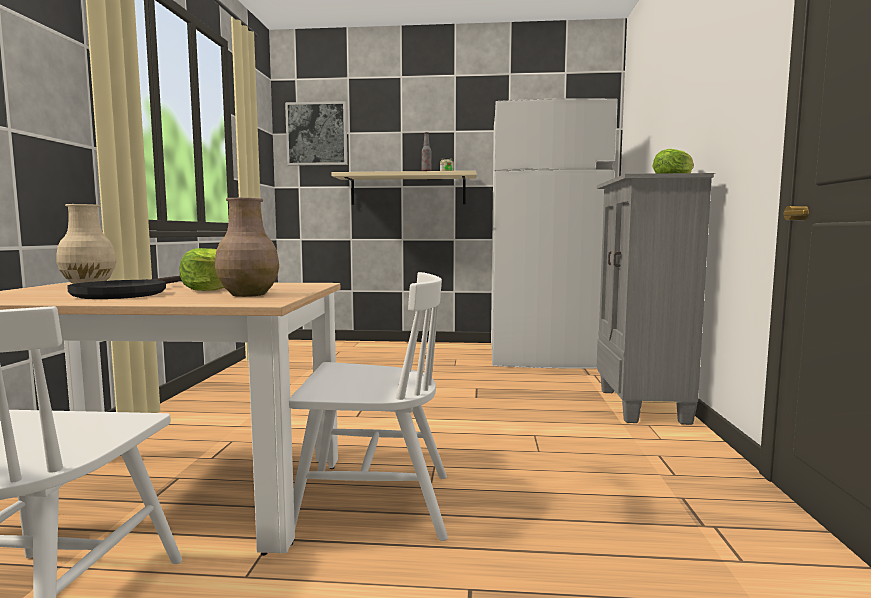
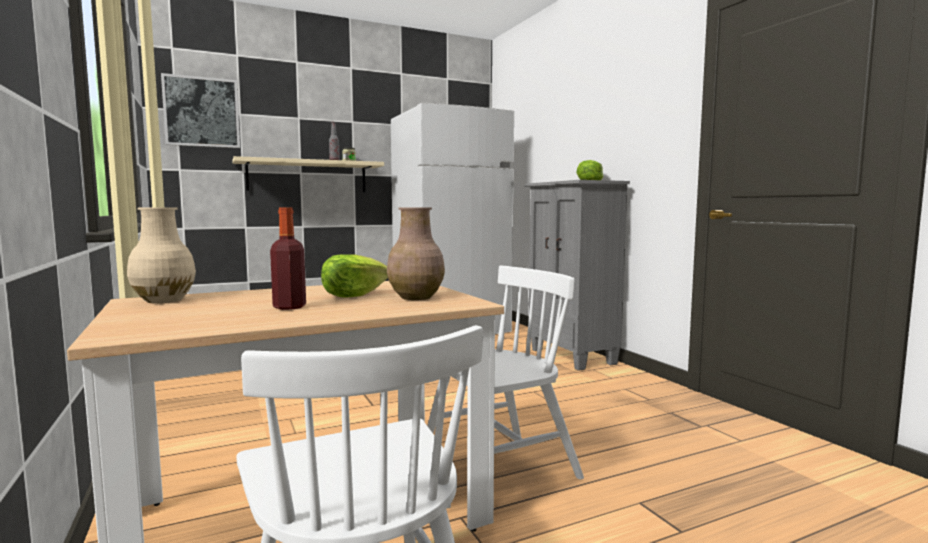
camera: 30 degrees left, 0 degrees up
(127, 293) = (289, 307): black frying pan -> bottle

